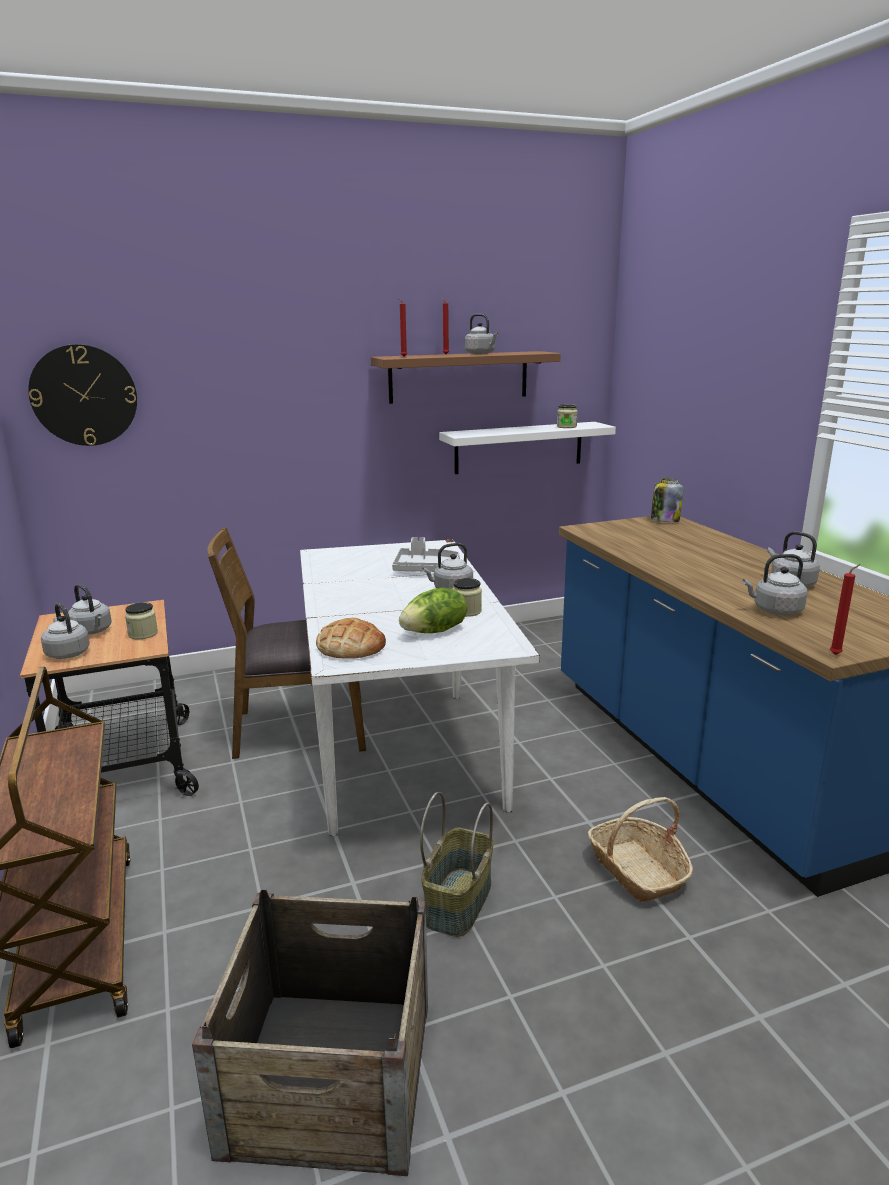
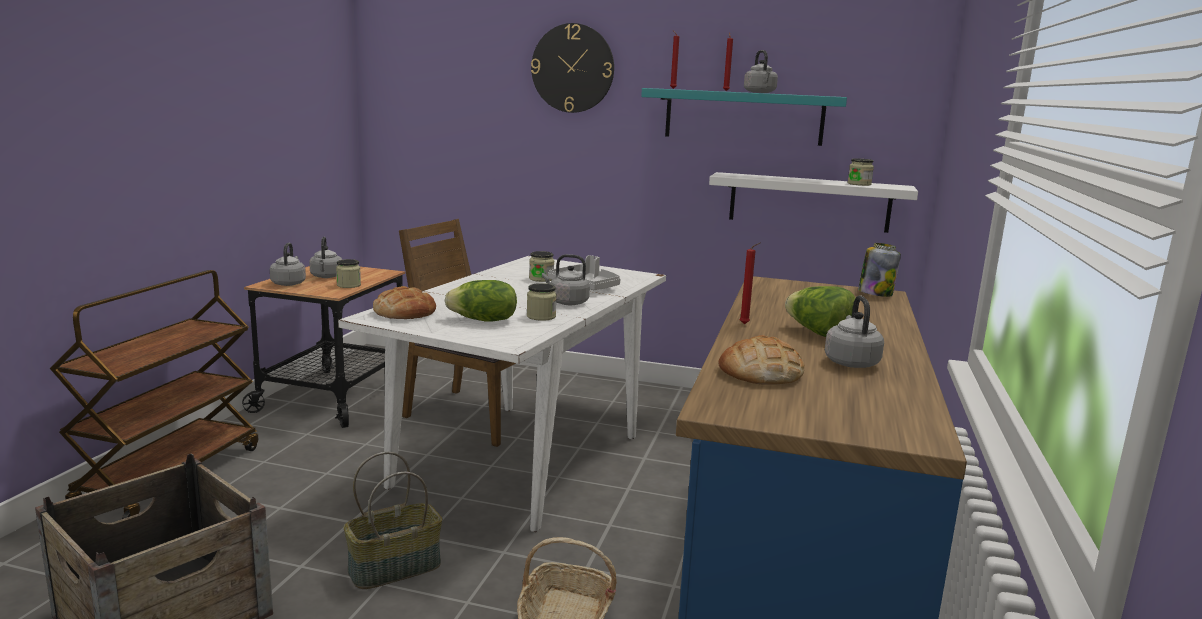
camera: 35 degrees right, 5 degrees down
(84, 395) = (412, 101): wall clock -> wall clock (572, 68)
(374, 572) = (541, 279): none -> jar
(459, 377) = (743, 116): brown shelf -> turquoise shelf
(722, 566) = (818, 334): none -> lettuce
(775, 610) = (760, 372): grey kettle -> bread
(837, 654) = (712, 413): red candle -> red candle (746, 324)

